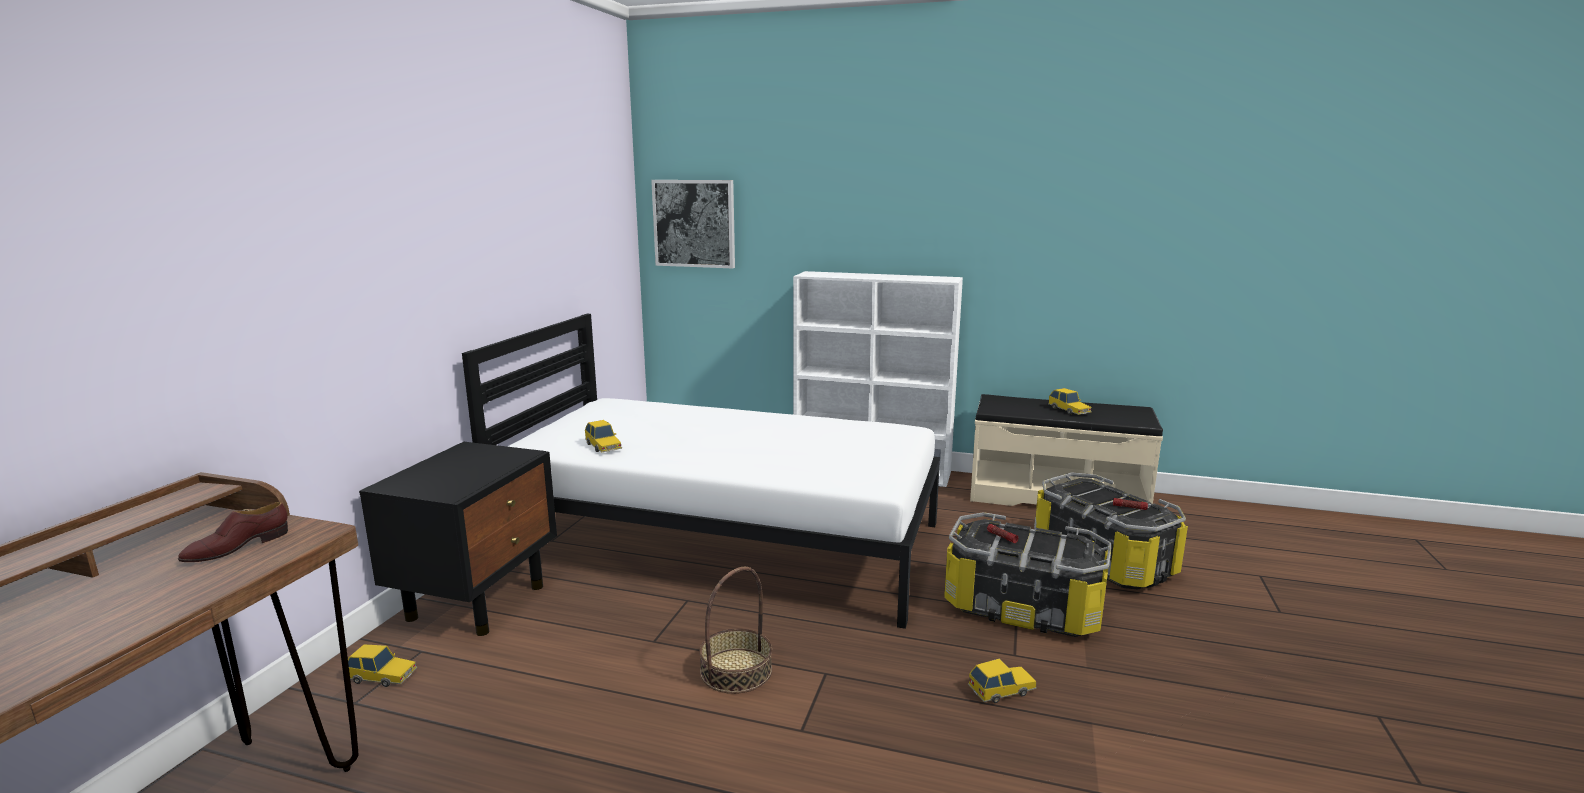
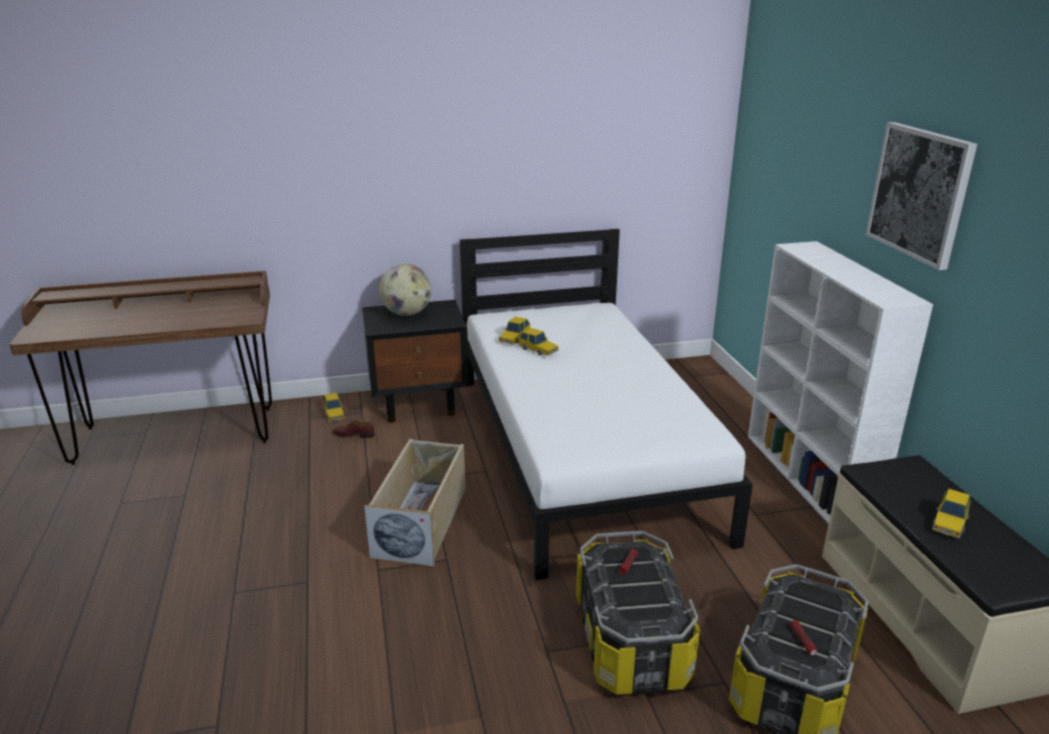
camera: 60 degrees right, 10 degrees up
(237, 547) = (225, 312): brown shoe -> brown shoe (353, 435)
(445, 470) = (407, 313): none -> globe
(694, 223) = (761, 162): picture -> picture (919, 193)
(736, 670) = (421, 521): basket -> beige storage box
(1002, 690) = (490, 654): toy car -> toy car (538, 349)

